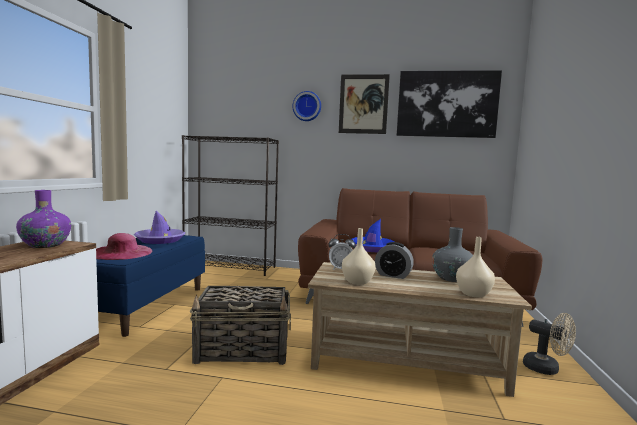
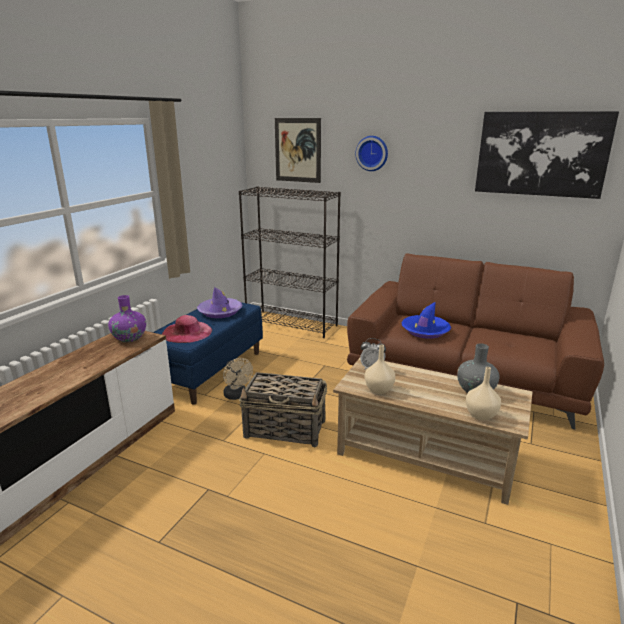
camera: 15 degrees right, 15 degrees up
(363, 104) = (437, 152): picture -> picture (297, 150)
(393, 275) = (418, 382): alarm clock -> none
(547, 369) = (563, 482): beige fan -> beige fan (237, 396)

